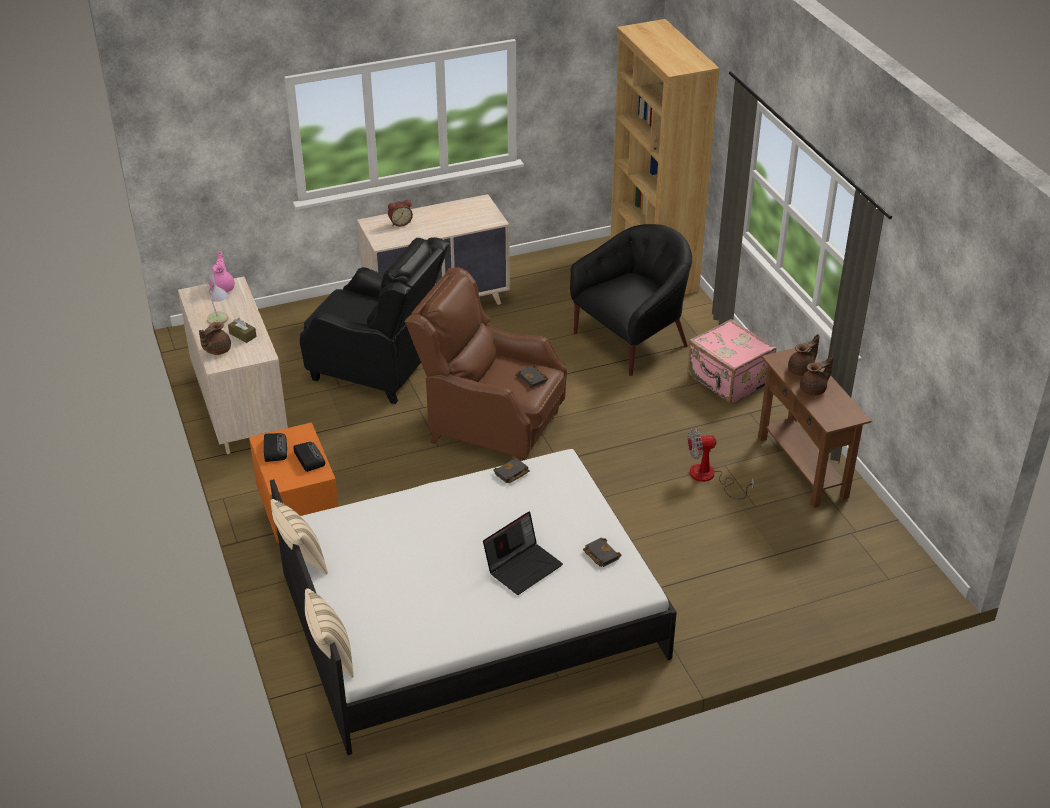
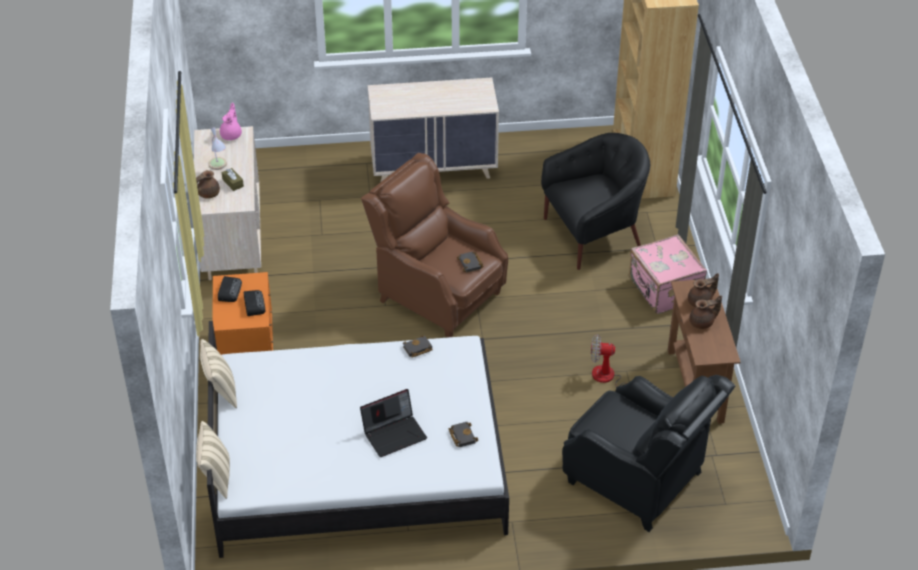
camera: 15 degrees right, 5 degrees up
(378, 367) = (360, 222): black armchair -> black armchair (638, 480)
(400, 223) = (403, 94): alarm clock -> none

